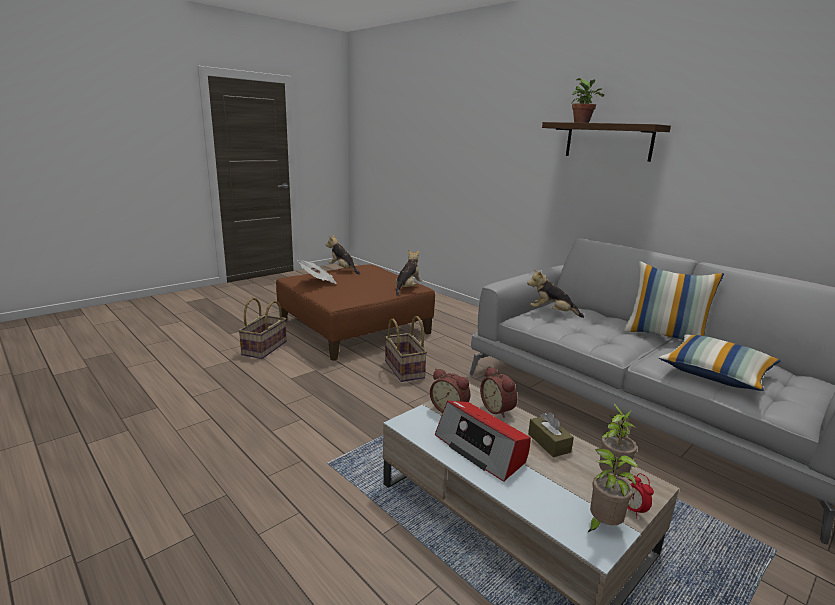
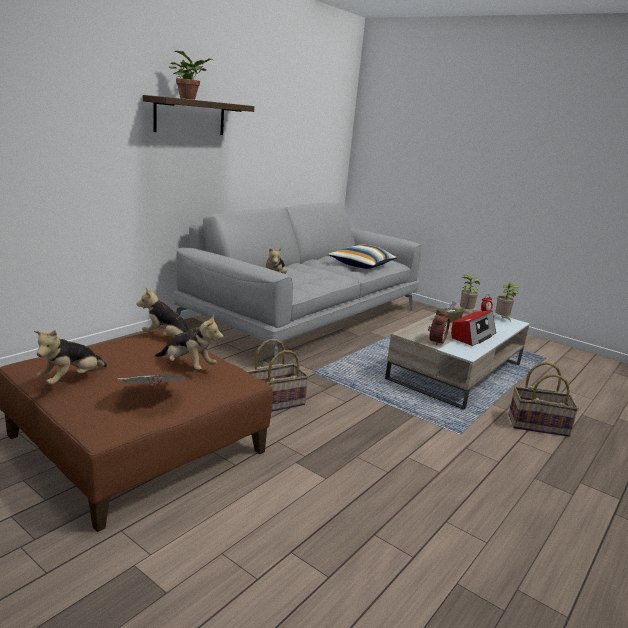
camera: 100 degrees left, 0 degrees up
(265, 348) = (235, 522): basket -> basket (538, 425)
(354, 288) = (187, 366): none -> plush toy
(498, 409) = (422, 328): alarm clock -> none
(664, 336) = (305, 263): pillow -> none

